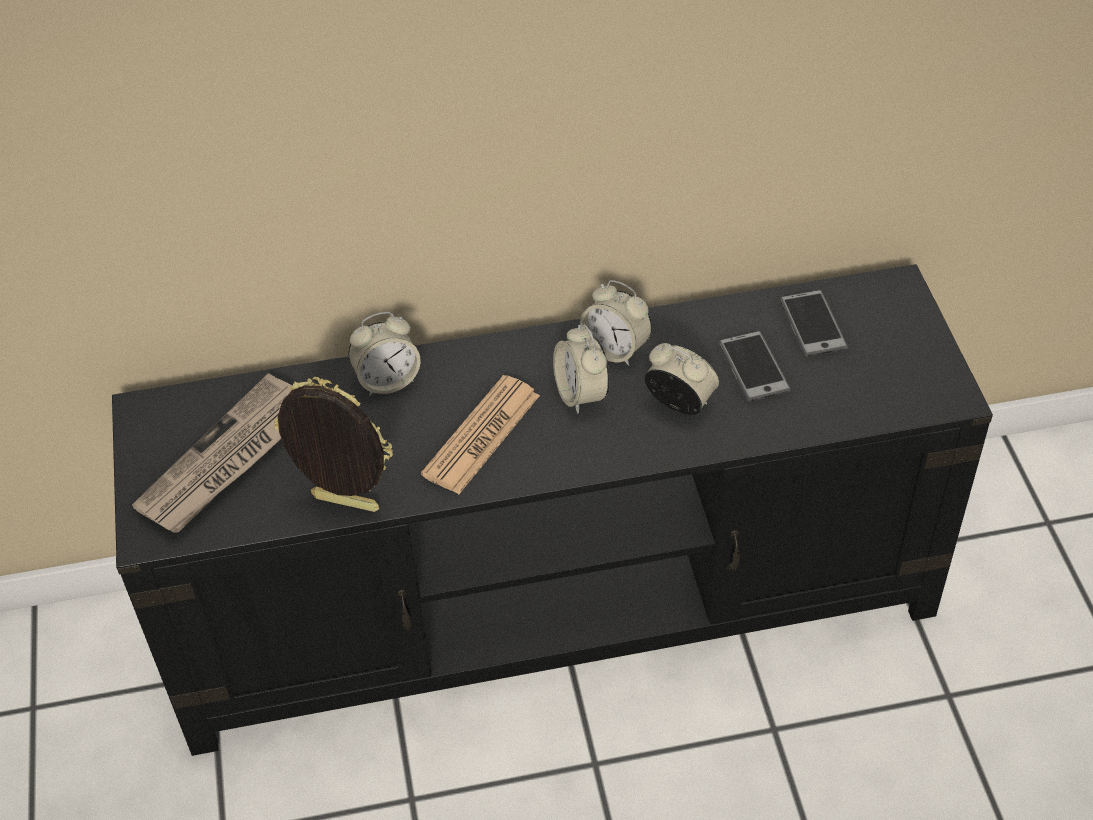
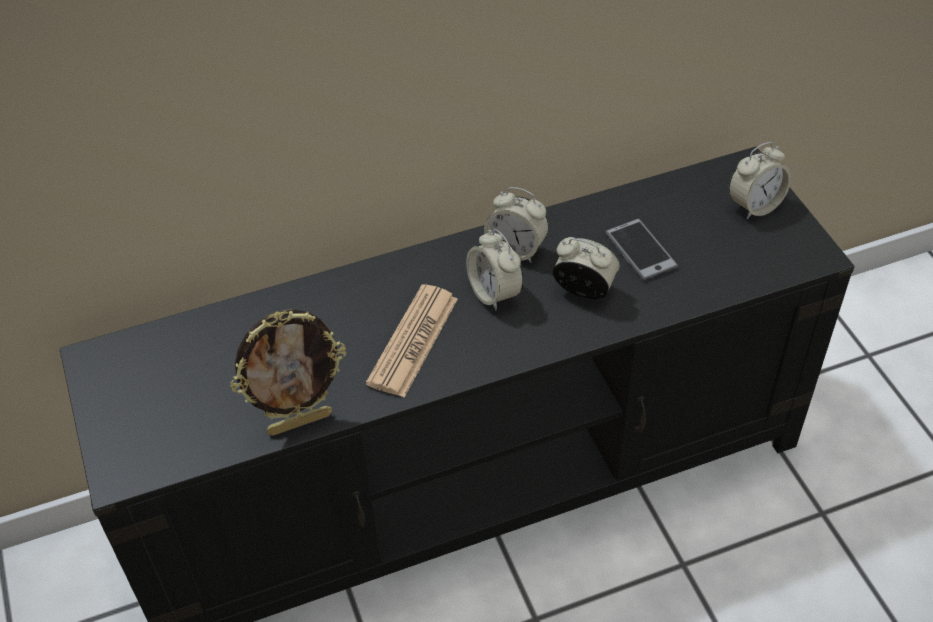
camera: 10 degrees left, 0 degrees up
(228, 460) = (182, 394): newspaper -> none
(344, 505) = (300, 422): picture frame -> picture frame turned 150 degrees clockwise
(387, 380) = (316, 302): alarm clock -> alarm clock (754, 205)
(813, 324) = (682, 207): phone -> none

